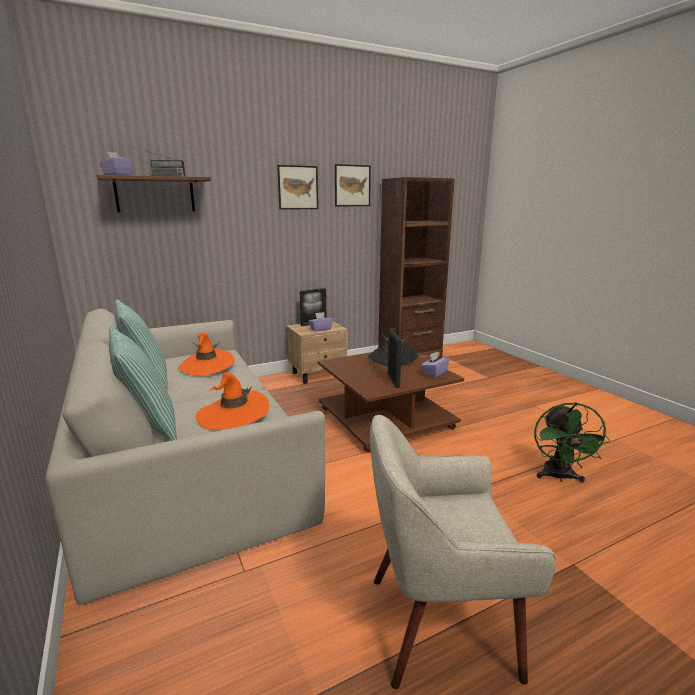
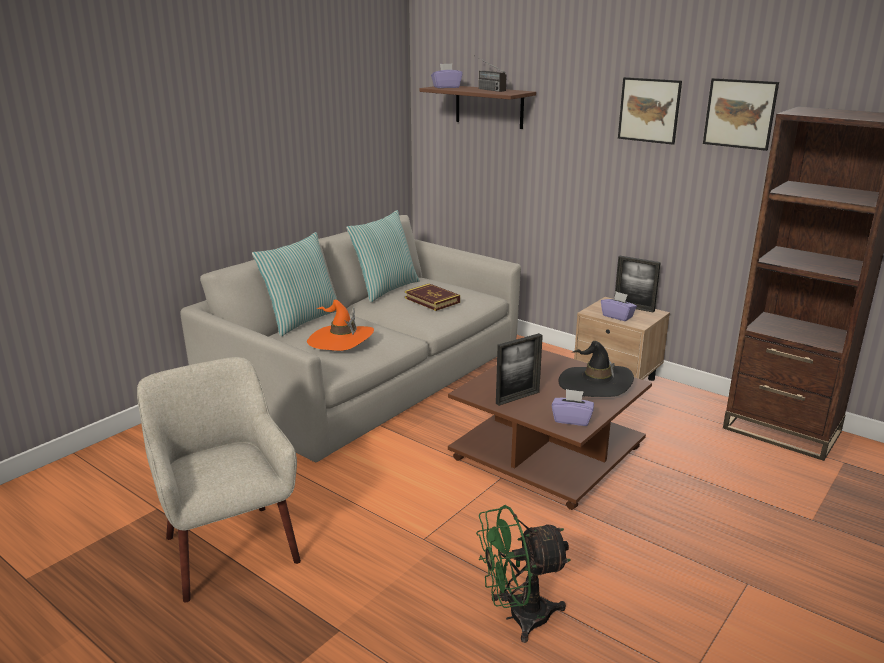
camera: 65 degrees right, 5 degrees up
(207, 365) = (432, 300): orange hat -> book

